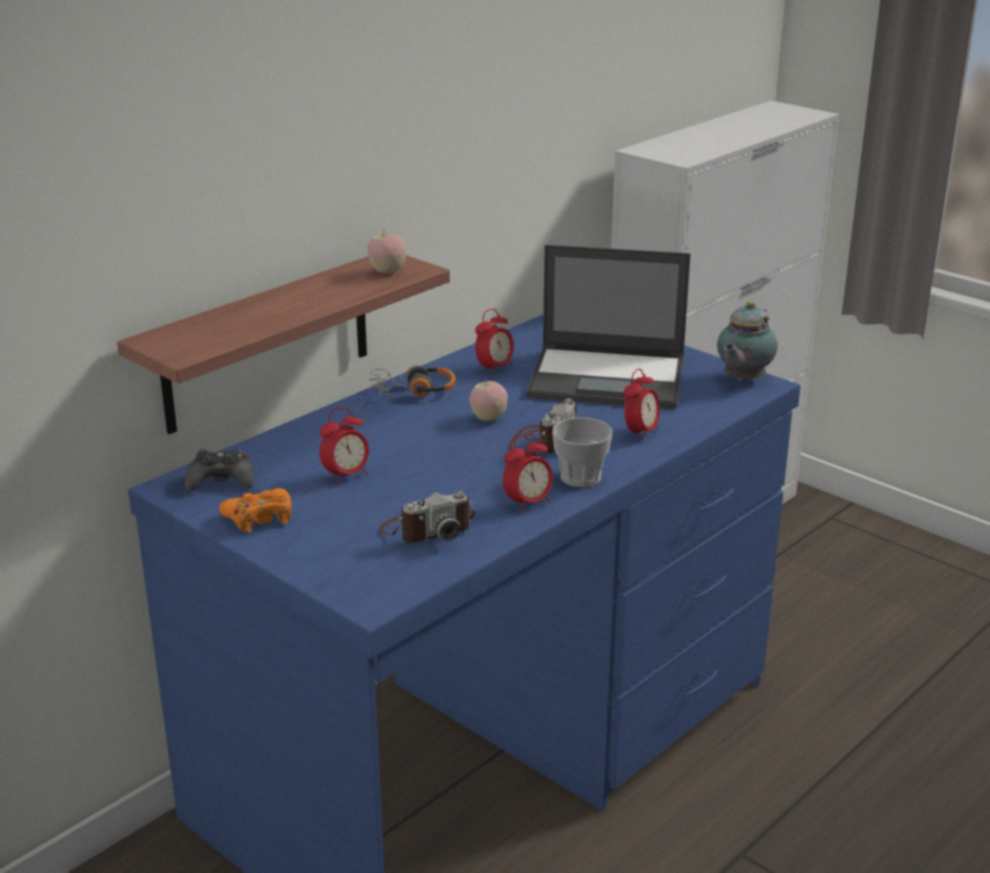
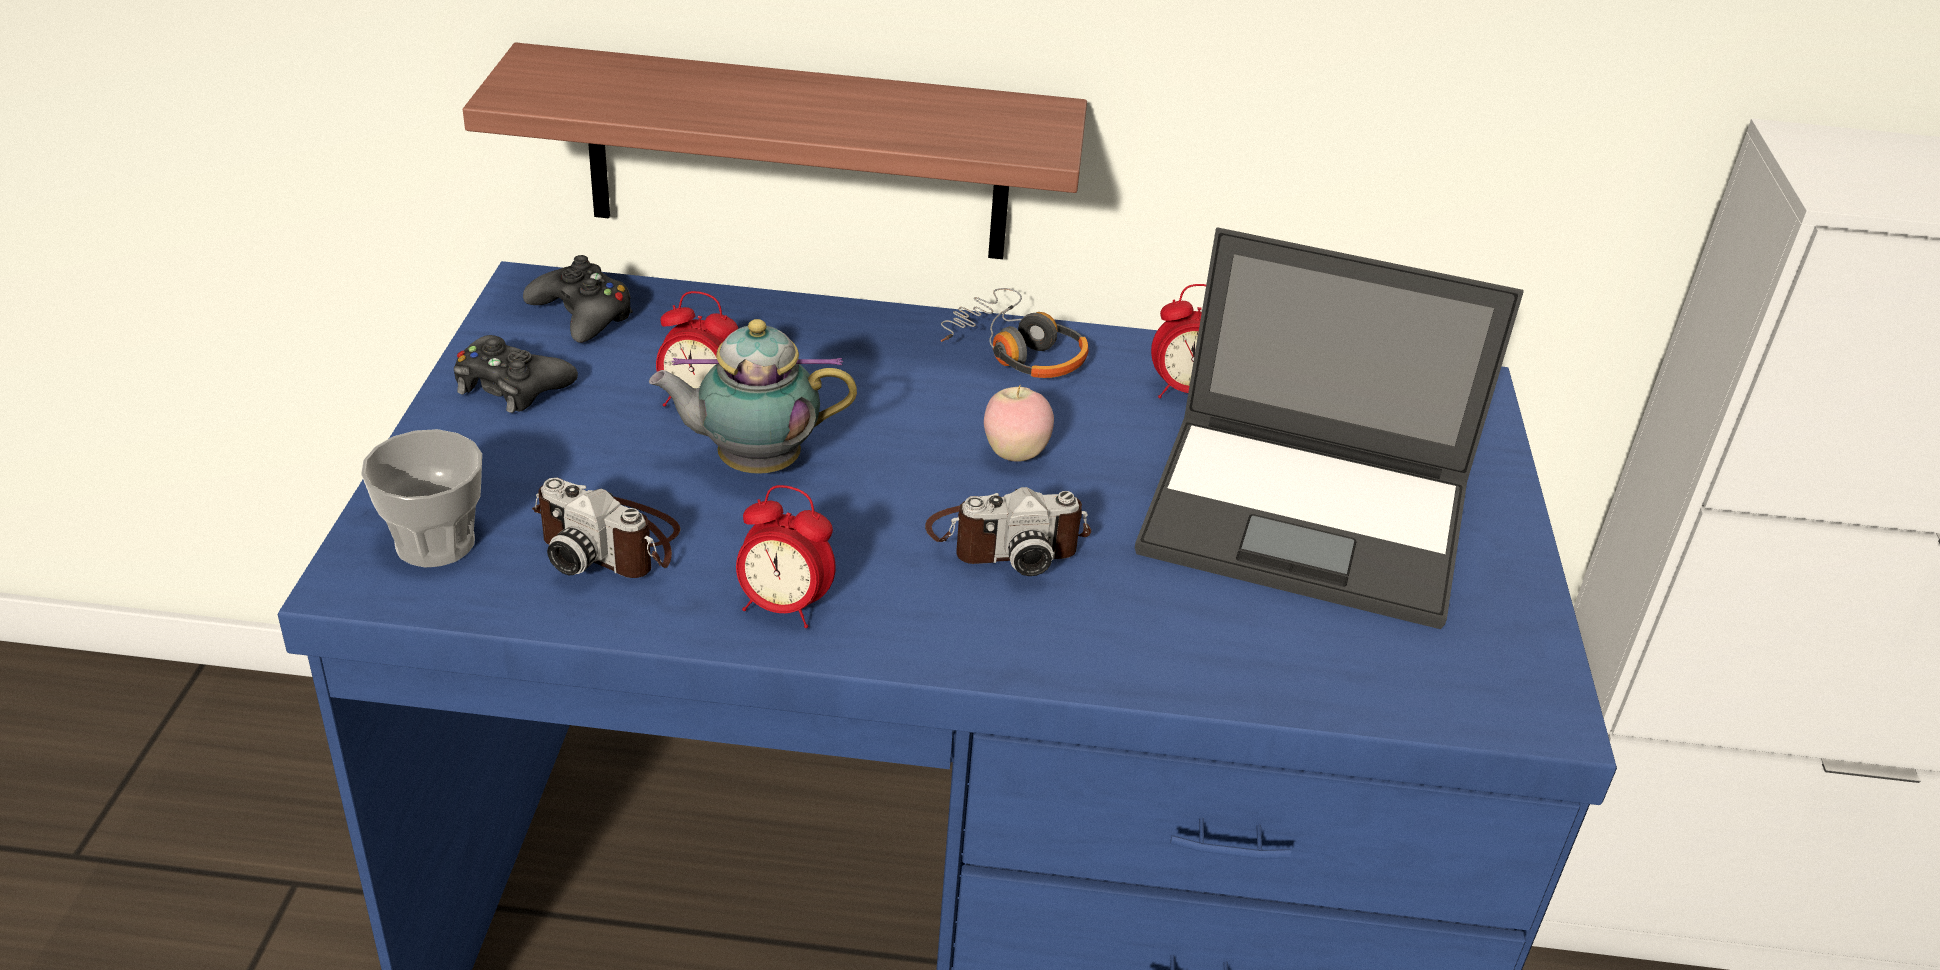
camera: 50 degrees right, 10 degrees up
(259, 518) = (511, 386): orange game controller -> black game controller
(387, 271) = (993, 127): apple -> none
(580, 477) = (926, 629): cup -> cup (435, 543)
(609, 378) = (1309, 519): laptop -> laptop turned 45 degrees counterclockwise
(640, 433) = (1158, 633): alarm clock -> none
(742, 380) = (1522, 679): teapot -> teapot (752, 463)

